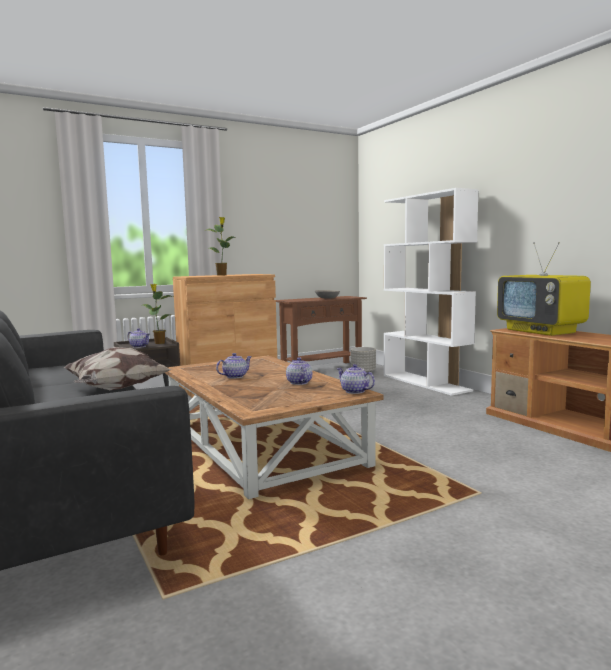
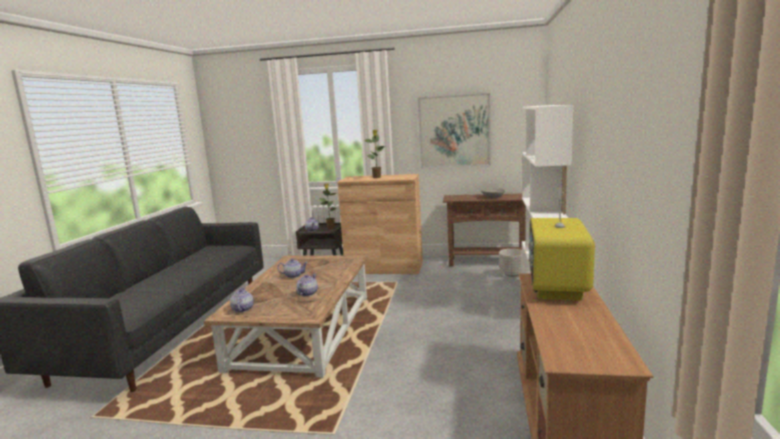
camera: 40 degrees right, 5 degrees up
(116, 389) = (193, 277): pillow -> none
(282, 230) = (454, 131): none -> picture
(355, 391) = (311, 314): teapot -> teapot (242, 309)

